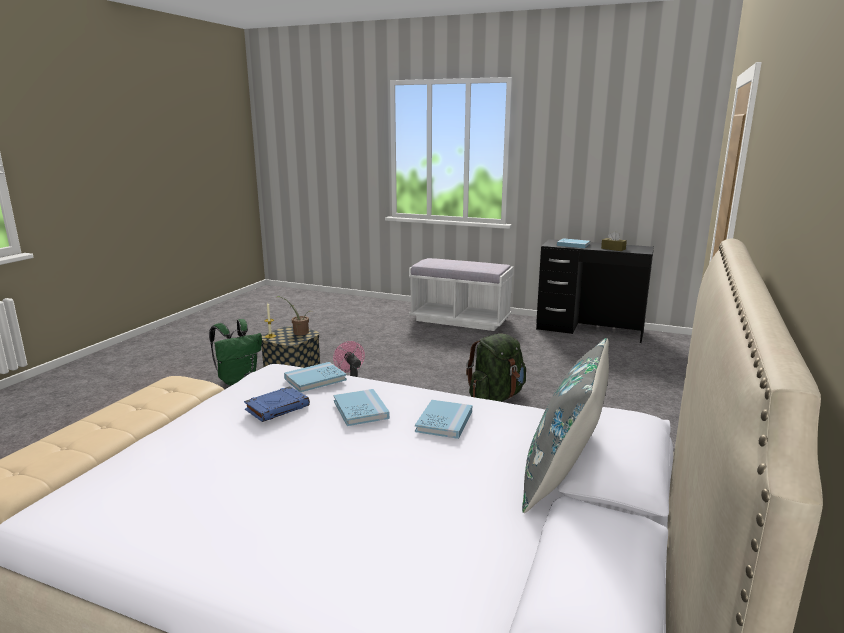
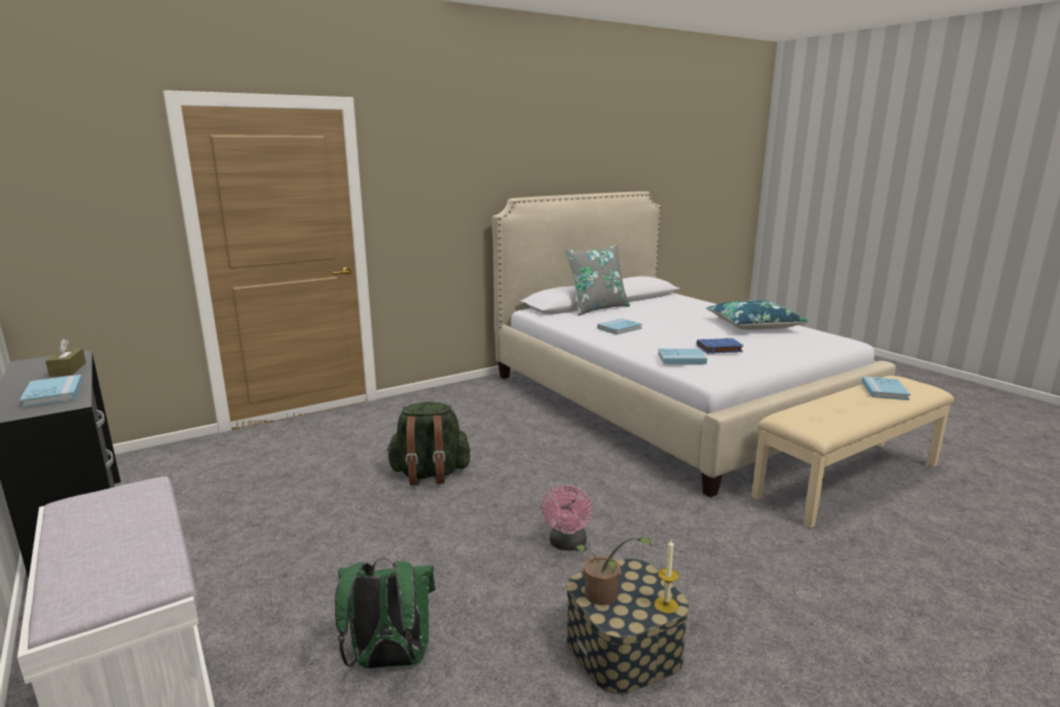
camera: 145 degrees left, 0 degrees up
(229, 514) = (753, 325): none -> blue pillow
(238, 379) = (737, 641): green backpack -> green backpack (389, 661)
(360, 410) = (663, 339): blue book -> blue book (884, 390)

